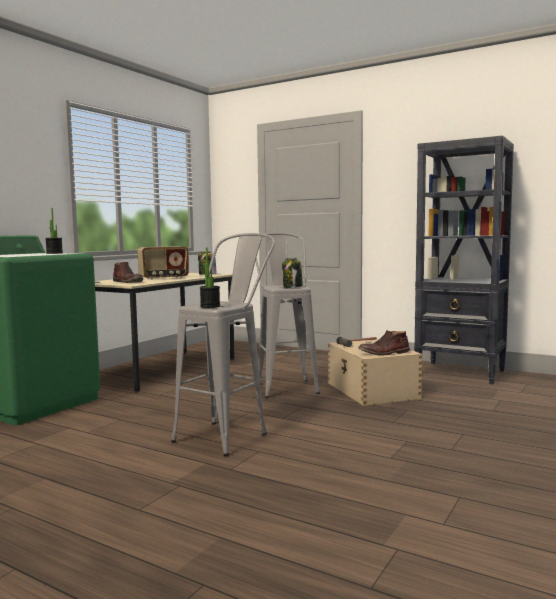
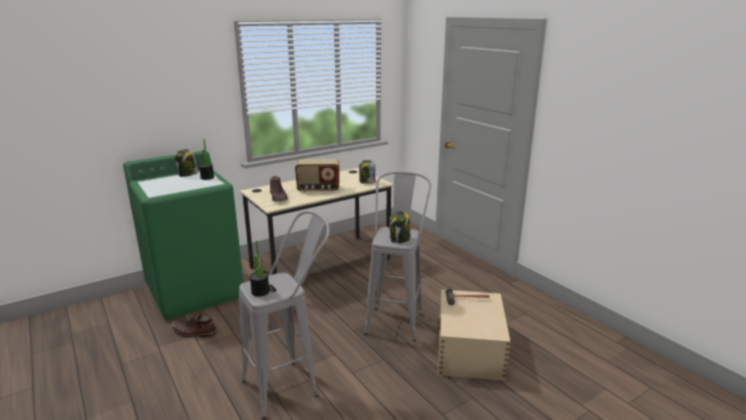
camera: 25 degrees right, 15 degrees up
(25, 253) = (188, 175): none -> jar
(384, 353) = (473, 329): brown boot -> brown boot (193, 332)
(461, 373) = (591, 343): black bookcase -> none

